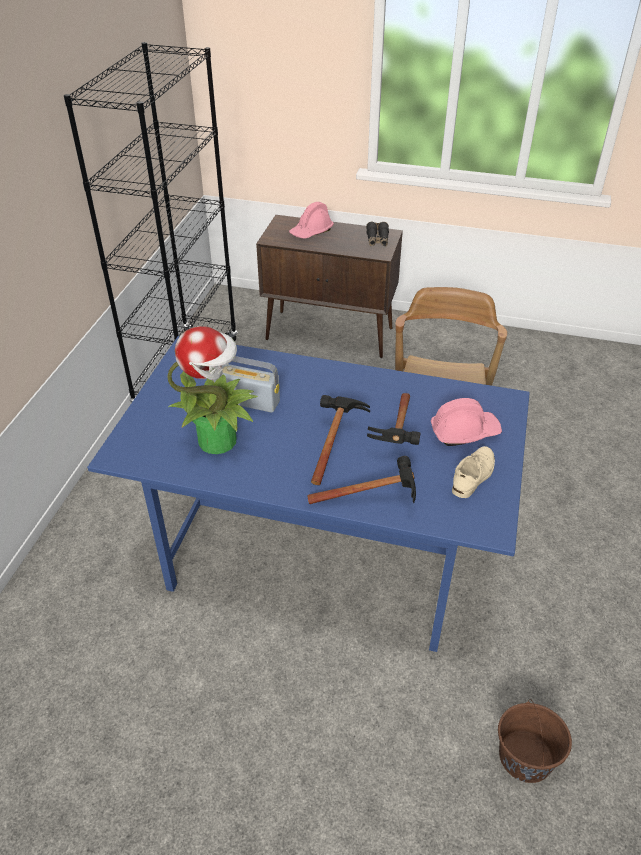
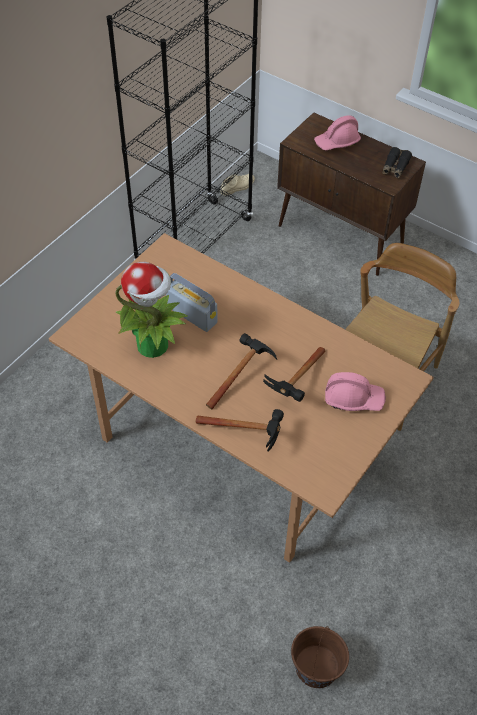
camera: 20 degrees right, 10 degrees up
(318, 550) = (234, 445): blue dining table -> brown dining table
(473, 475) = (338, 440): beige shoe -> beige shoe (237, 186)

